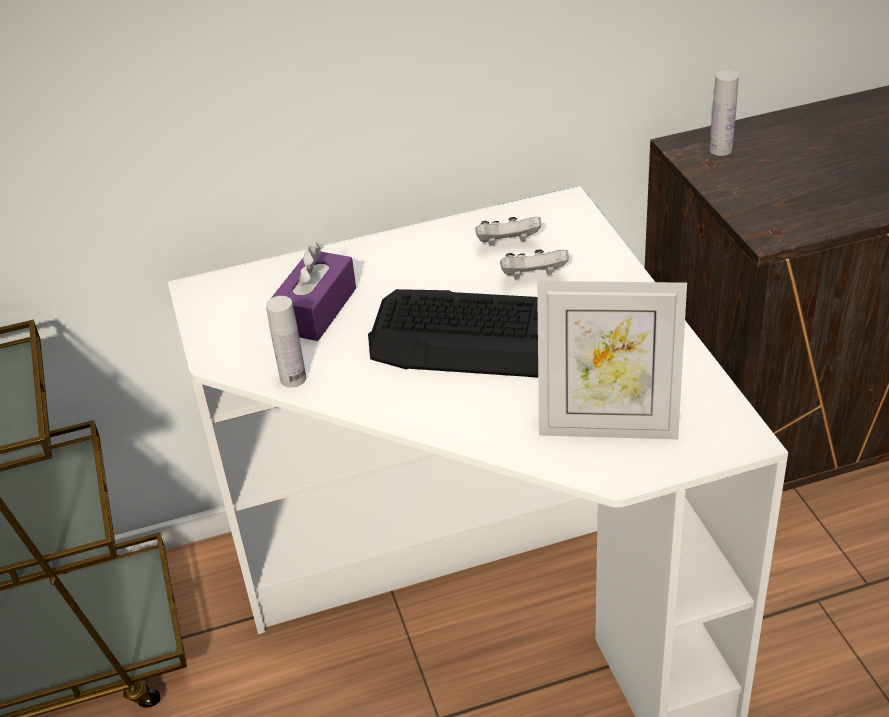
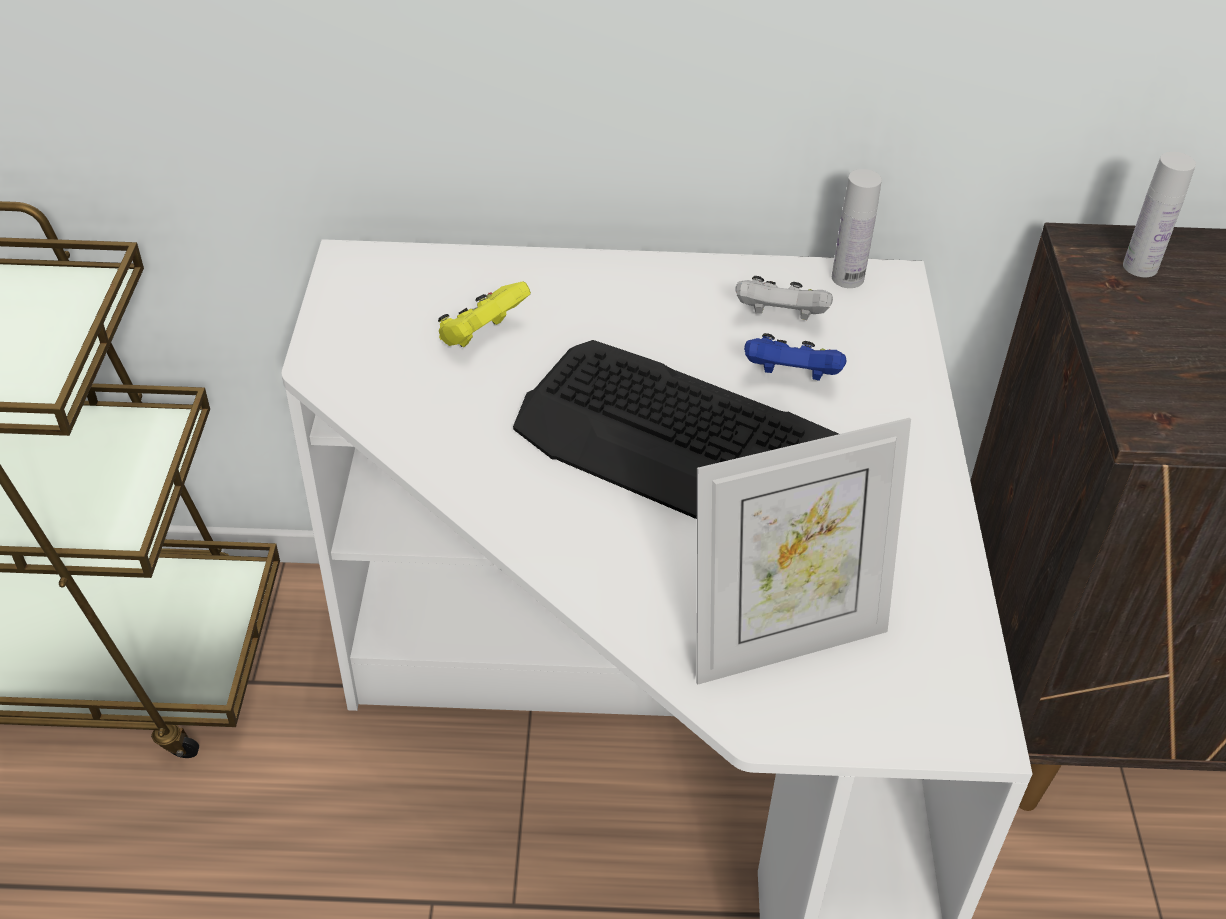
camera: 15 degrees right, 5 degrees up
(293, 379) = (402, 425): white bottle -> white bottle (847, 278)
(316, 310) = (482, 336): purple tissue box -> yellow game controller
(533, 278) = (791, 378): white game controller -> blue game controller
(608, 427) = (784, 640): picture frame -> picture frame turned 45 degrees counterclockwise

